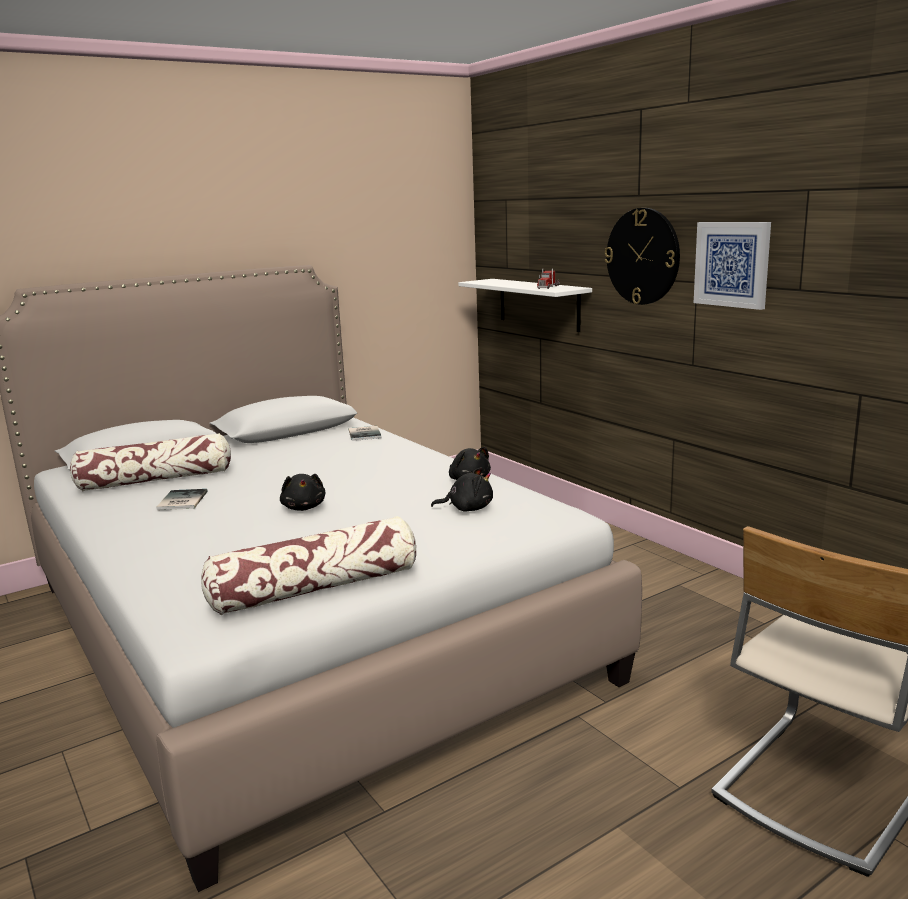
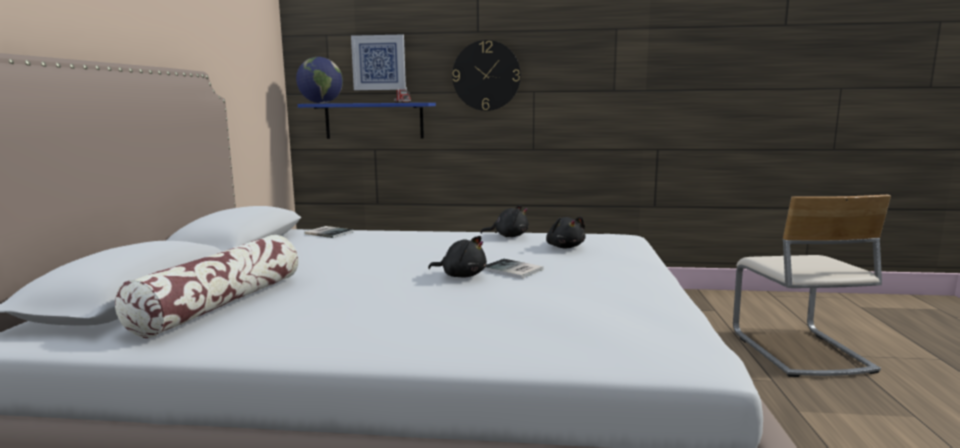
camera: 50 degrees left, 5 degrees down
(180, 501) = (326, 305): book -> book (512, 270)
(316, 588) = (653, 305): pillow -> none
(467, 508) = (565, 247): black plush toy -> black plush toy turned 120 degrees clockwise
(485, 281) = (321, 103): none -> globe
(538, 304) = (374, 120): white shelf -> blue shelf
(732, 264) = (564, 77): picture -> picture (379, 63)

